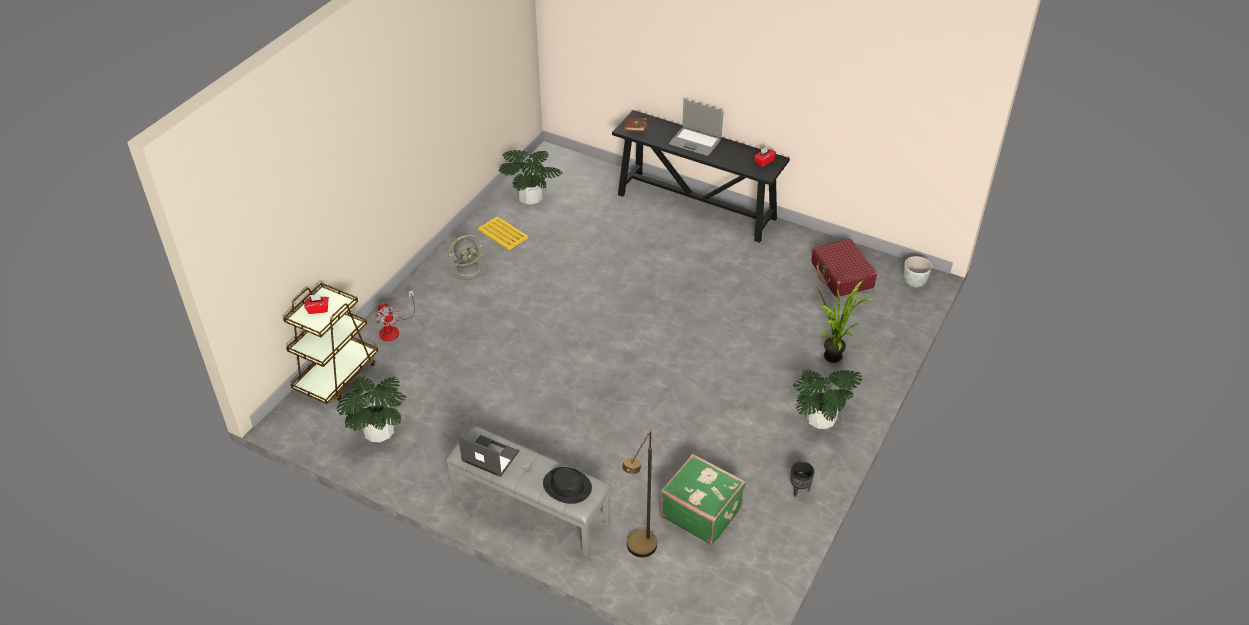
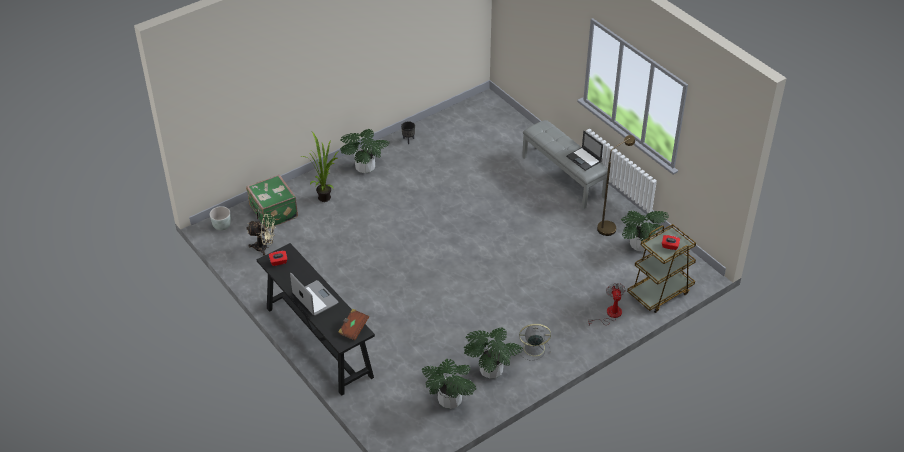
camera: 155 degrees left, 0 degrees up
(503, 234) = (491, 371): yellow tray -> potted plant
(567, 486) = (548, 133): black hat -> none
(639, 551) = (514, 140): brown floor lamp -> brown floor lamp (609, 226)
(701, 512) = (469, 146): green suitcase -> green suitcase (273, 213)
(842, 275) = (264, 247): red suitcase -> beige fan

